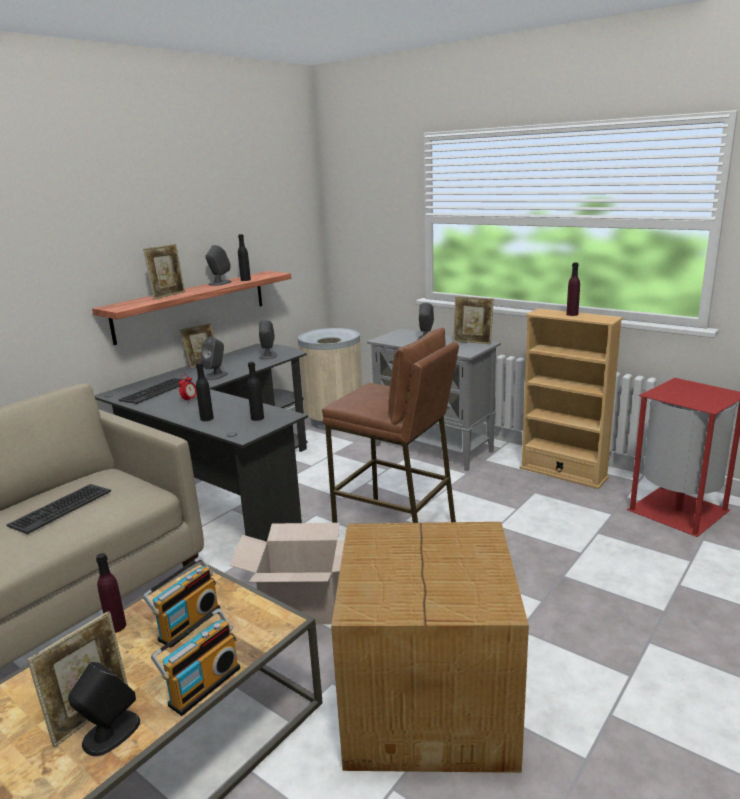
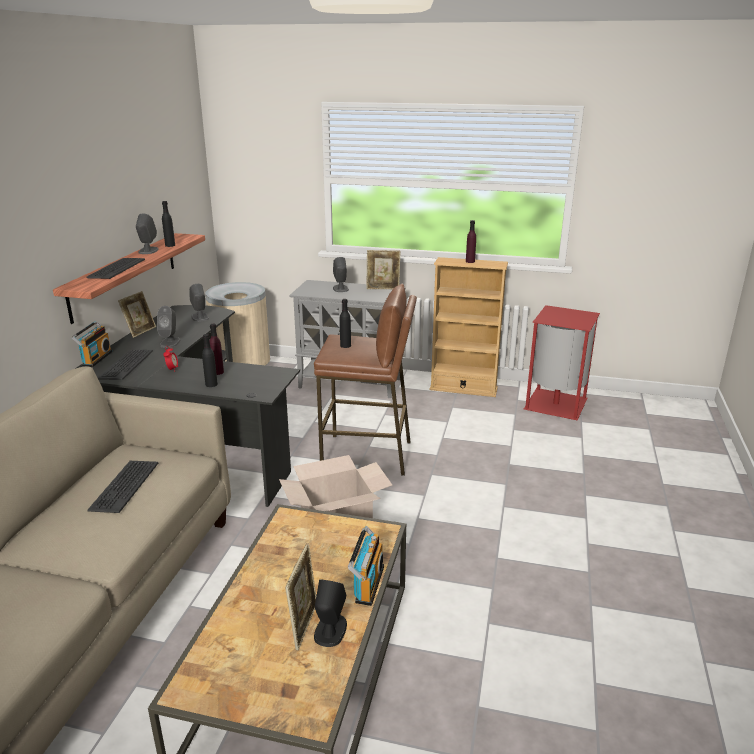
camera: 25 degrees left, 5 degrees up
(116, 626) = (258, 565): purple bottle -> purple bottle (218, 372)
(168, 295) = (116, 269): picture frame -> keyboard
(187, 623) = (314, 549): radio -> radio (95, 358)
(257, 418) = (258, 378): black bottle -> black bottle (345, 345)
(430, 700) = (475, 565): cardboard box -> none

